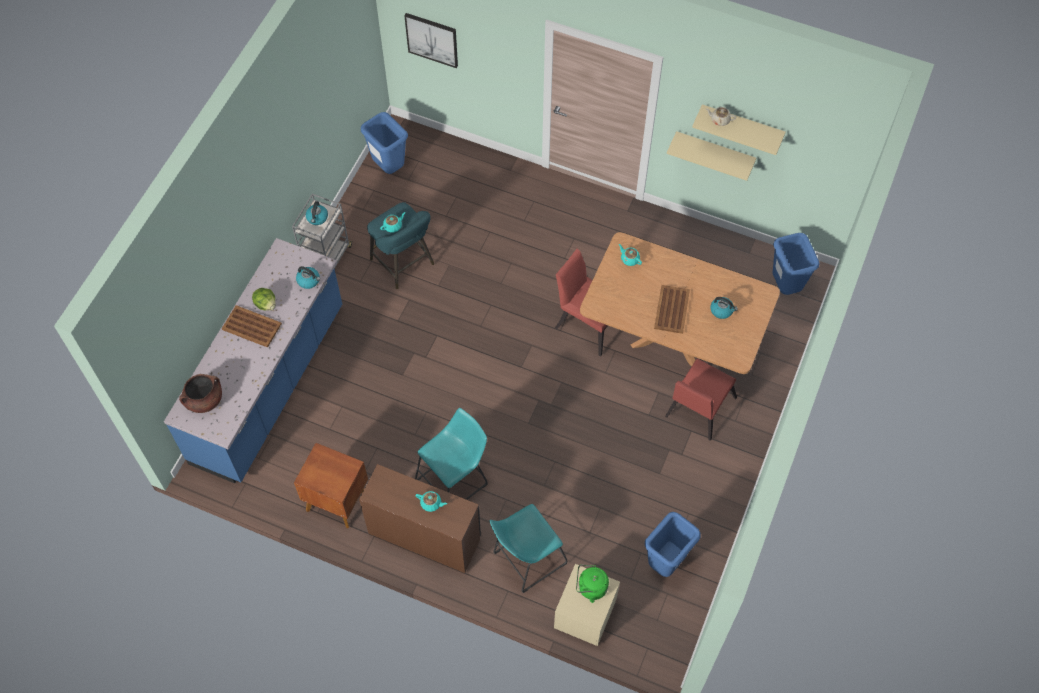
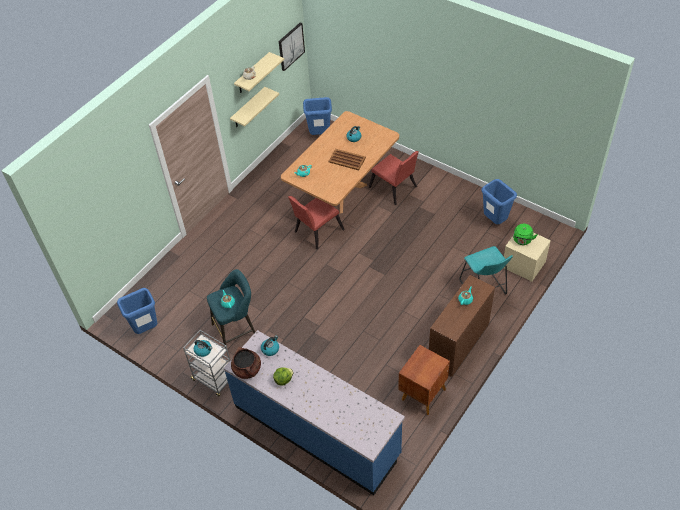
camera: 75 degrees left, 10 degrees down
(204, 400) = (360, 429): brown cooking pot -> brown cooking pot (247, 369)
(251, 326) = (301, 391): brown tray -> none
(432, 39) = (98, 225): picture -> picture (291, 46)
(455, 480) = (420, 320): turquoise stool -> none

